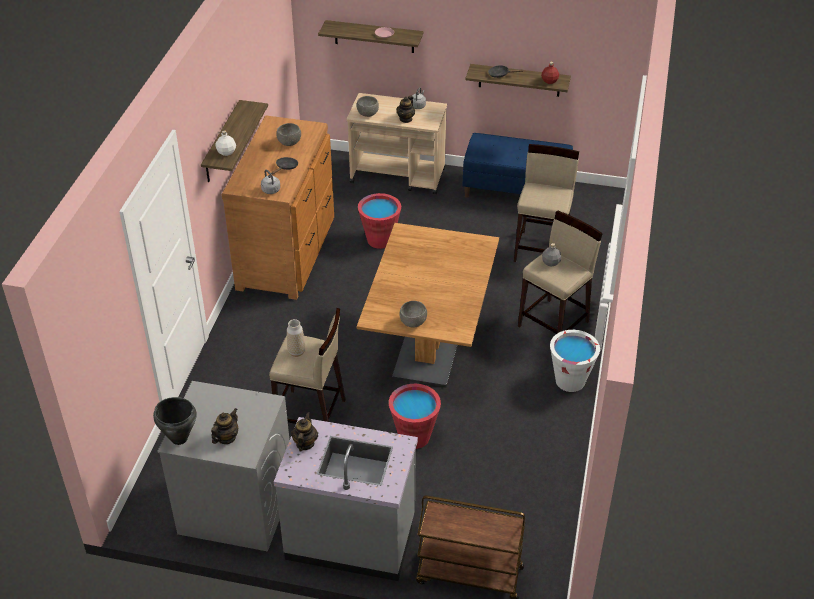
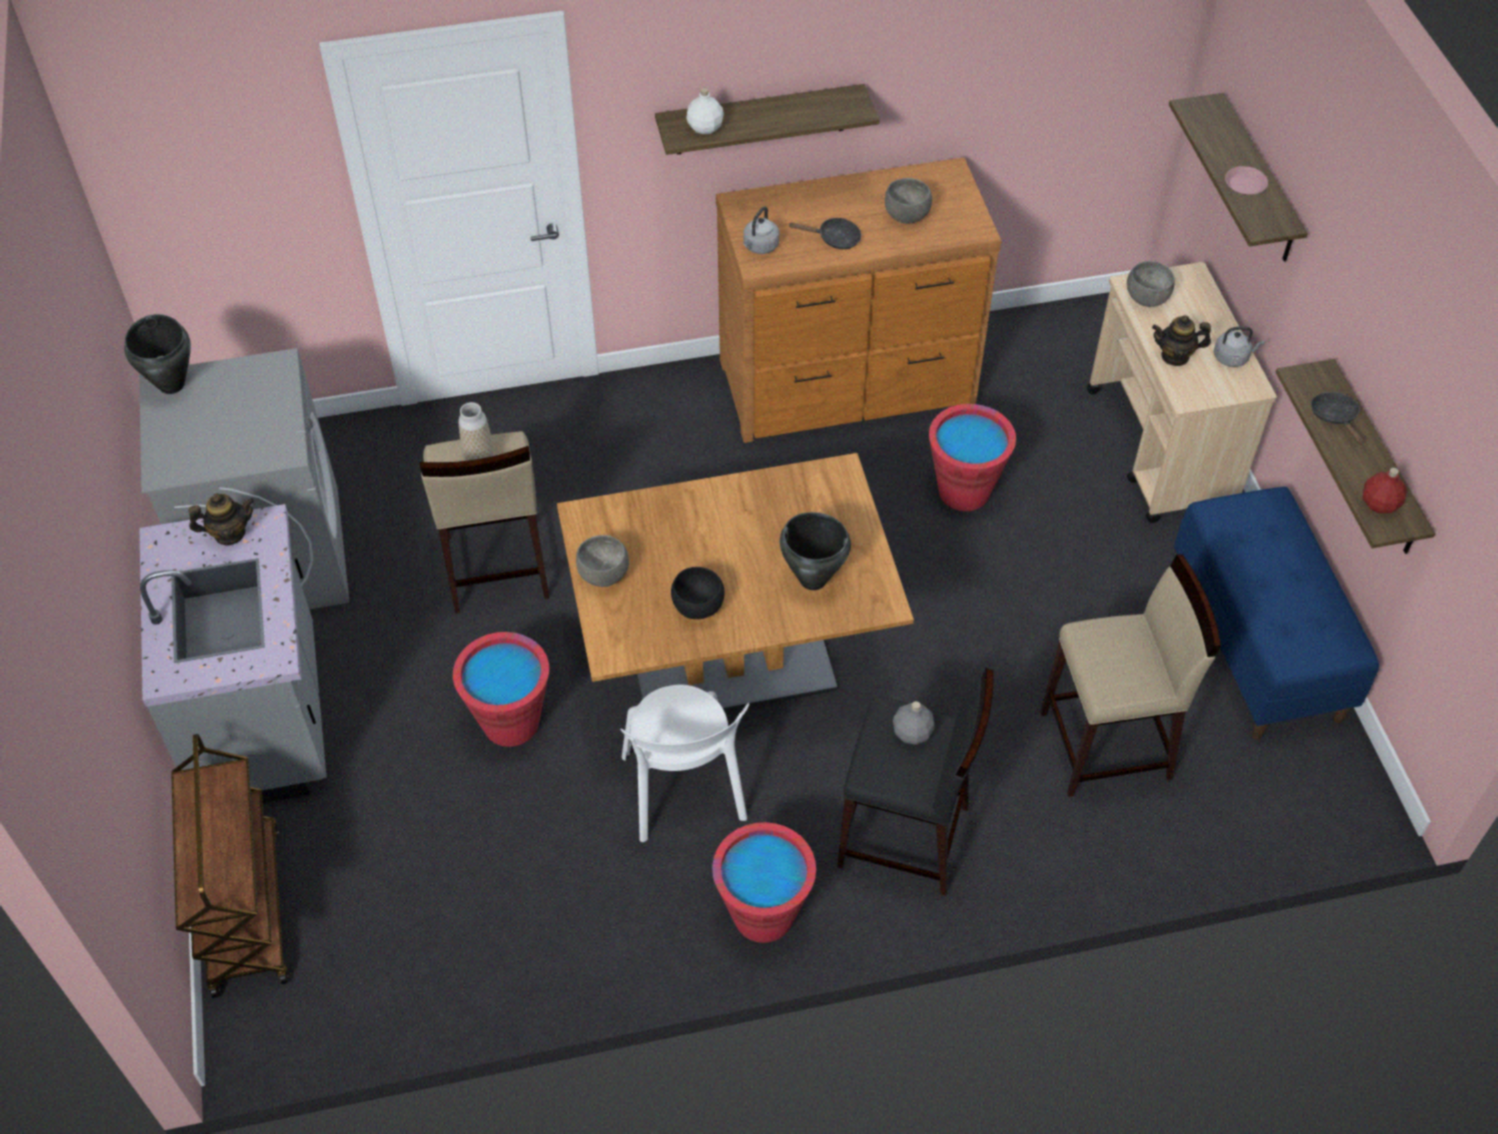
camera: 65 degrees right, 10 degrees up
(226, 438) = (192, 434): teapot -> none
(452, 297) = (699, 607): none -> black bowl
(458, 258) = (812, 579): none -> black cooking pot
(492, 386) = (684, 793): none -> white chair
(554, 324) = (904, 838): beige stool -> black stool
(570, 381) = (763, 915): white bucket -> red bucket

